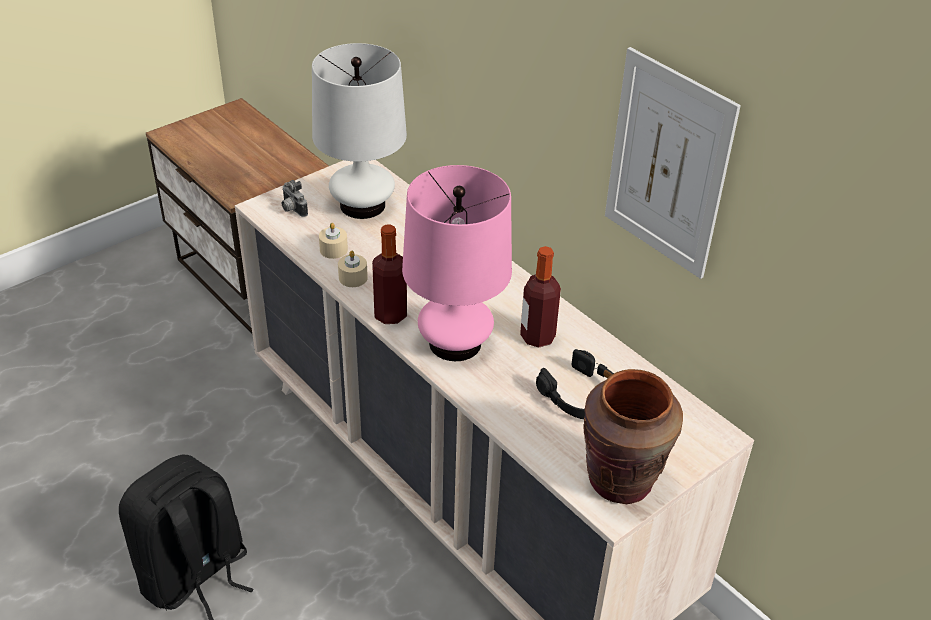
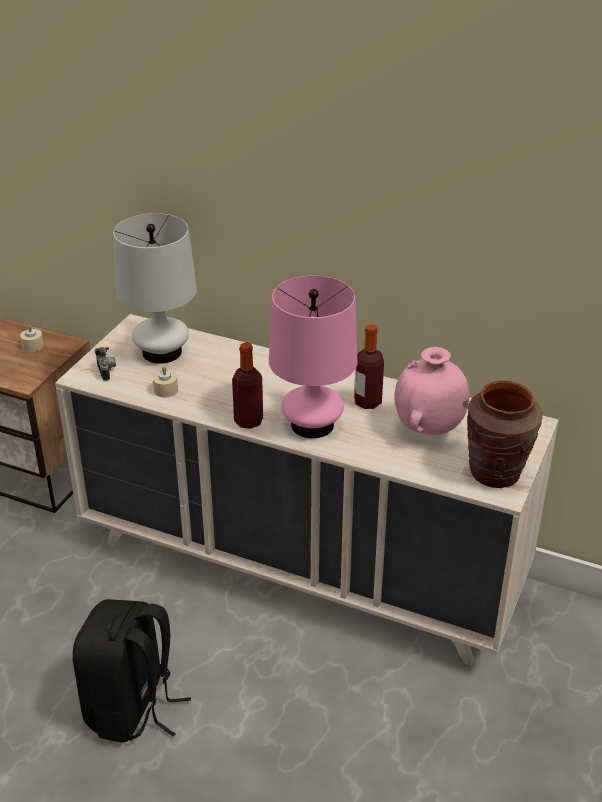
camera: 25 degrees left, 5 degrees down
(292, 209) = (107, 371): camera -> camera turned 135 degrees counterclockwise
(353, 278) = (198, 405): beige candle -> beige candle (32, 346)
(582, 396) = (428, 430): black headphones -> pink vase
(667, 164) = (451, 234): picture -> none

